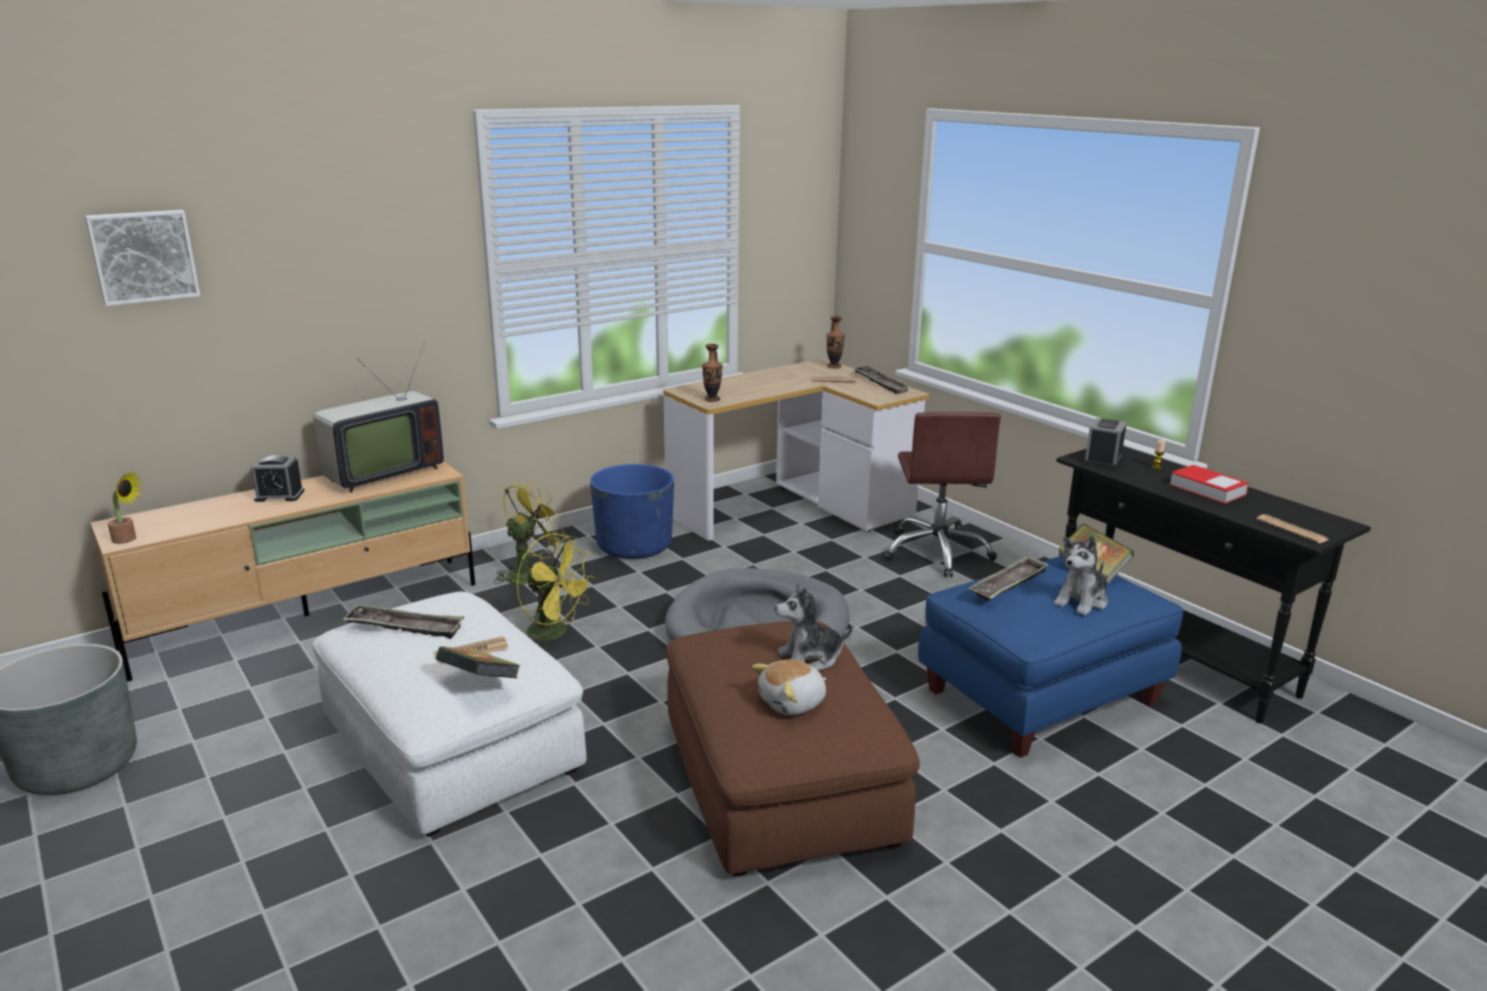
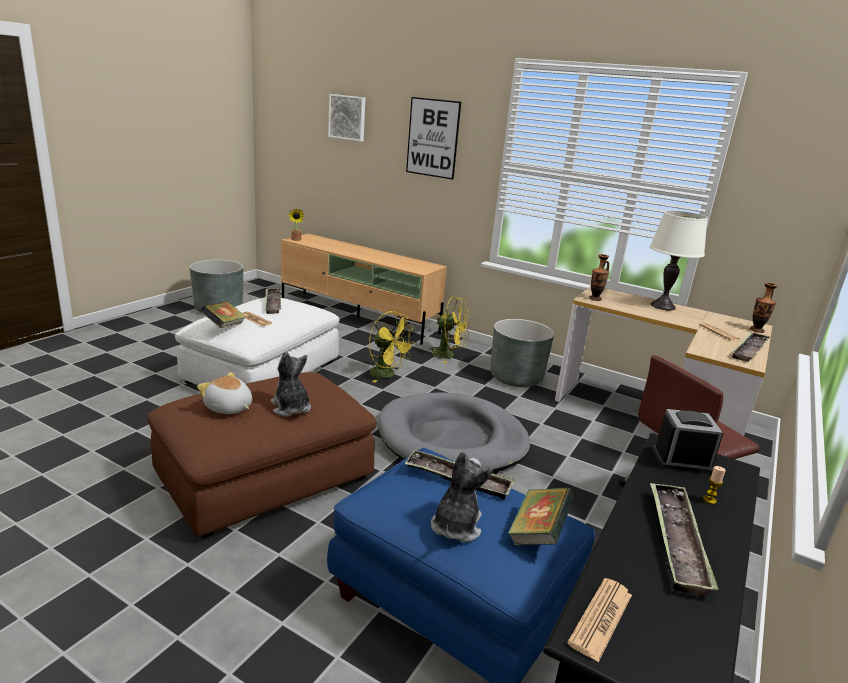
camera: 65 degrees right, 0 degrees up
(279, 495) = (361, 251): alarm clock -> none
(356, 256) = (432, 138): none -> picture
(380, 474) = (406, 261): television -> none
(555, 633) = (387, 375): yellow fan -> yellow fan turned 60 degrees counterclockwise
(634, 546) = (516, 378): blue planter -> grey planter
(751, 379) = (662, 306): none -> white table lamp
(1081, 601) = (456, 526): plush toy -> plush toy turned 90 degrees clockwise
(1207, 489) = (676, 540): book -> tray

